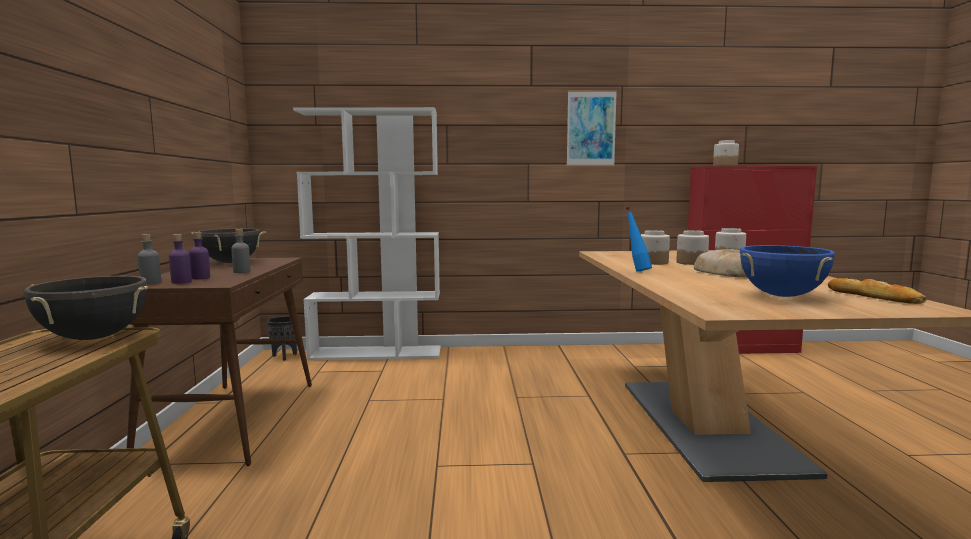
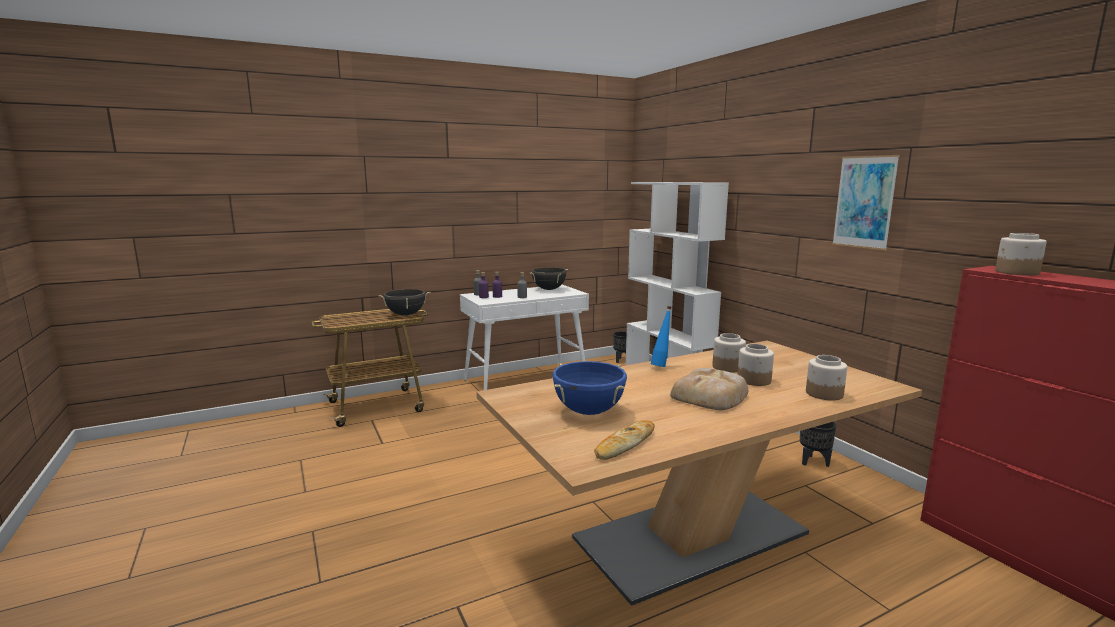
camera: 65 degrees right, 5 degrees up
(234, 420) = (526, 381): brown console table -> white console table
(600, 354) = (814, 462): none -> black planter

